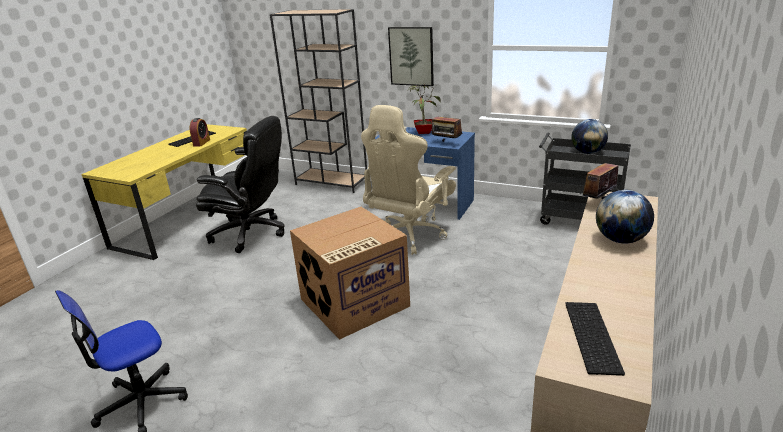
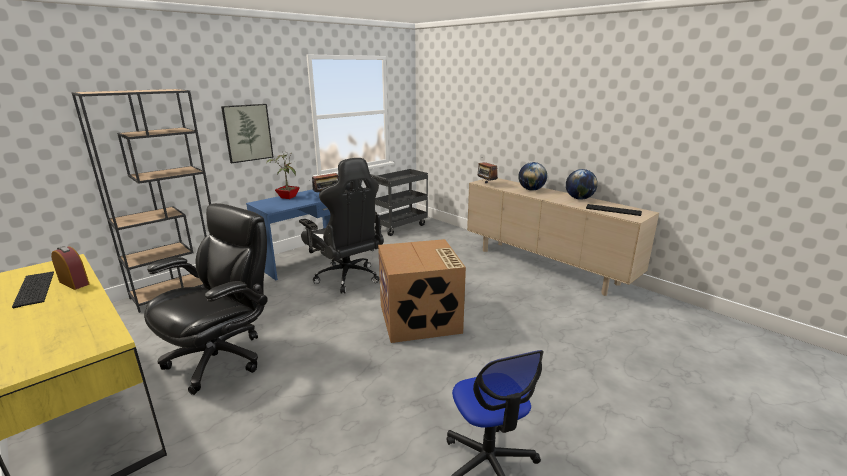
camera: 70 degrees left, 5 degrees down
(411, 234) = (345, 276): beige office chair -> black office chair
(587, 152) = (397, 179): globe -> globe (579, 198)

